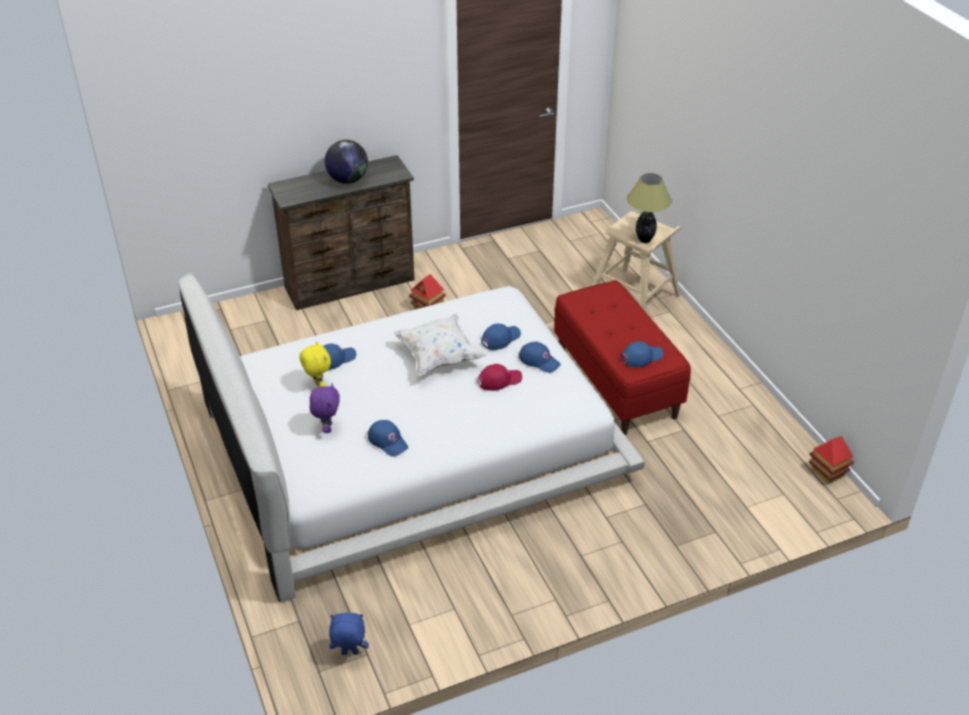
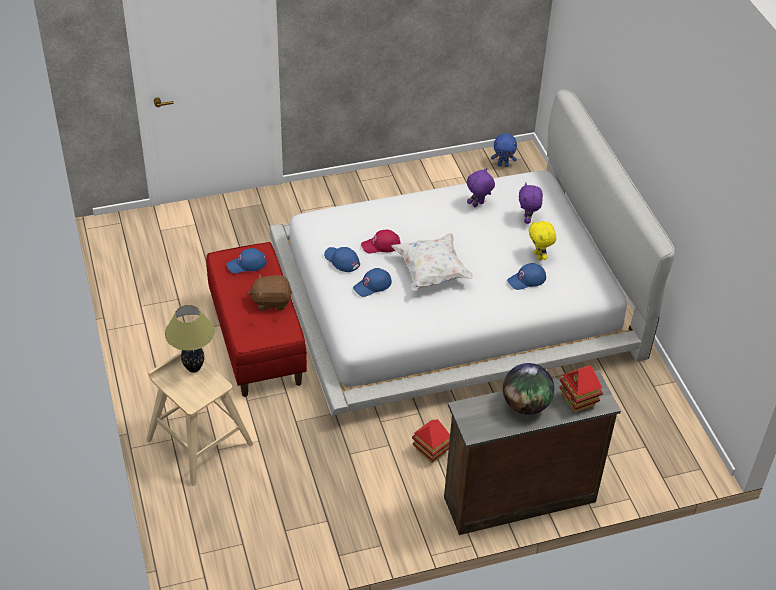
camera: 175 degrees left, 5 degrees up
(388, 441) = (478, 205): blue cap -> purple plush toy
(601, 324) = (271, 301): none -> brown plush toy
(827, 472) = (115, 242): toy house -> toy house (578, 400)

